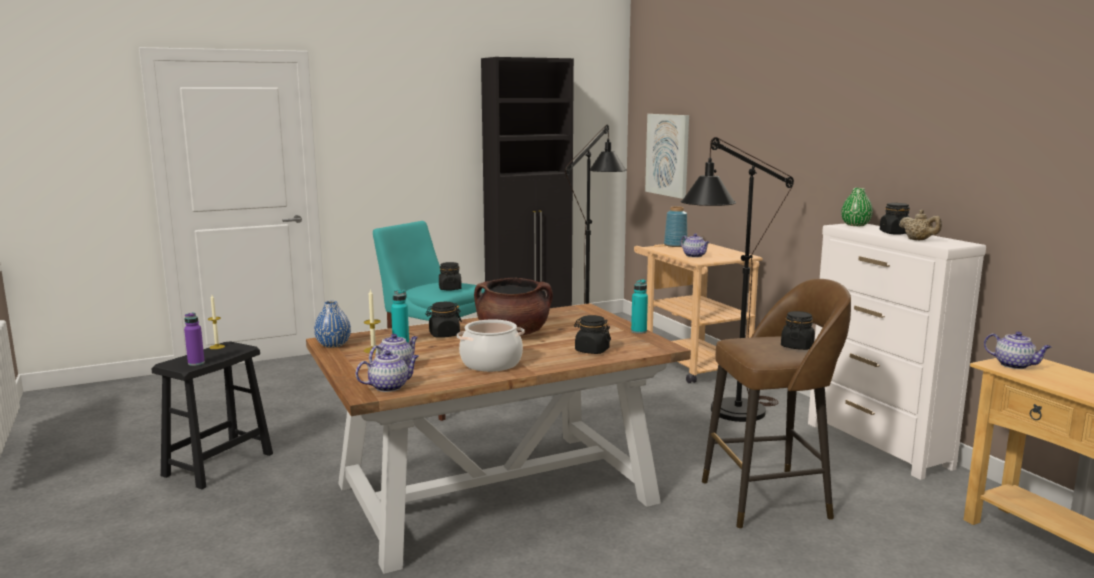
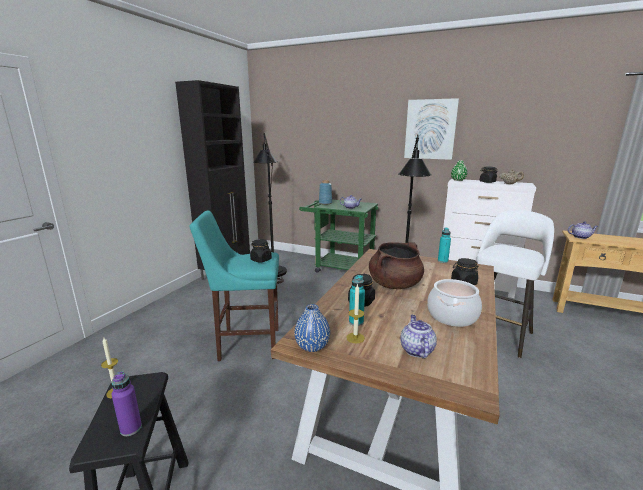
camera: 40 degrees left, 5 degrees up
(389, 387) = (465, 373): teapot -> none
(668, 155) = (292, 150): picture -> picture (430, 129)
(689, 363) = (339, 268): beige cart -> green cart
(769, 499) = (498, 334): brown stool -> white stool
(797, 346) = (520, 249): black jar -> none

